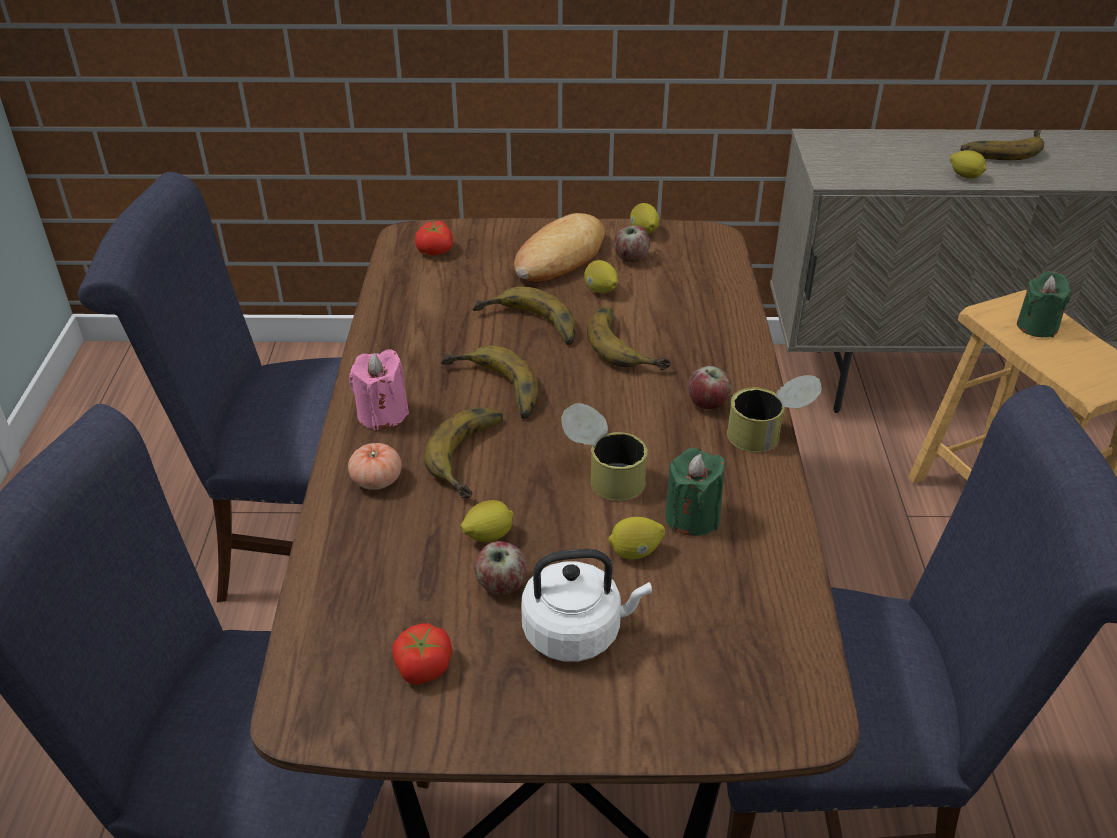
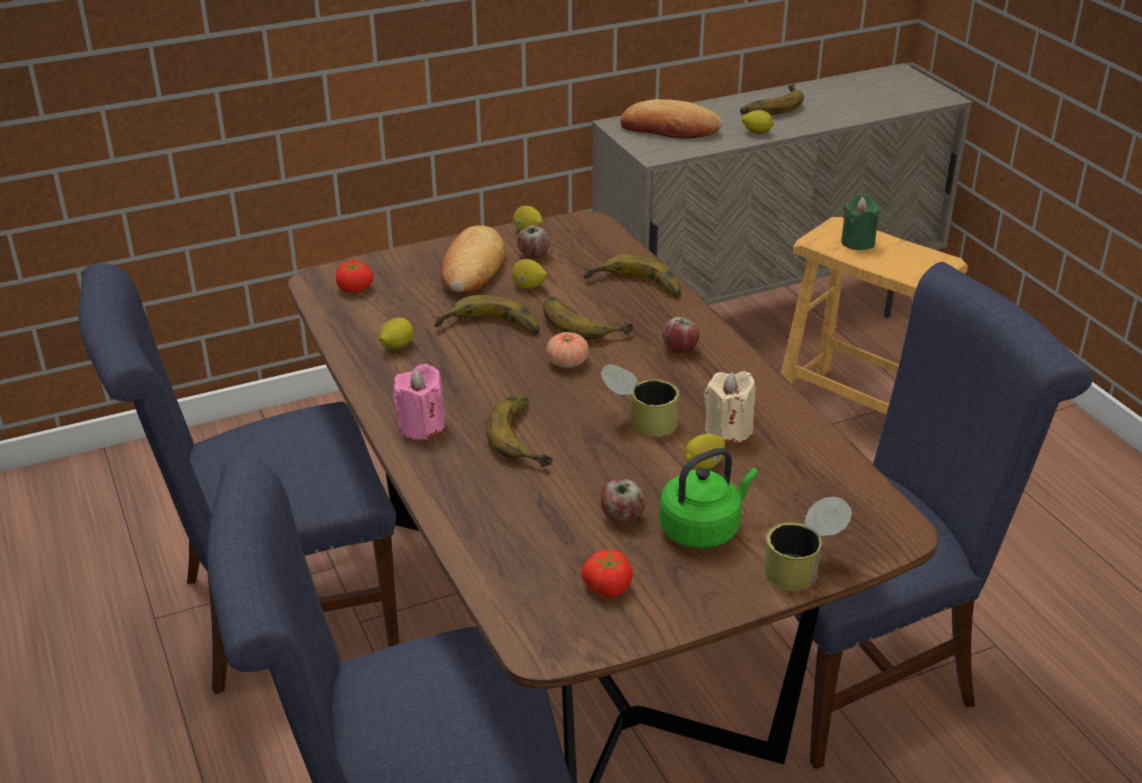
camera: 25 degrees left, 5 degrees down
(376, 480) = (459, 475): tomato -> tomato (567, 362)
(488, 536) = (584, 487): lemon -> lemon (396, 346)
(491, 391) = (499, 385): banana -> banana (634, 287)
(577, 632) = (703, 529): white kettle -> green kettle
(692, 517) = (728, 430): green candle -> beige candle
(769, 434) = (742, 359): can -> can (804, 566)
(868, 153) = (669, 129): none -> bread

